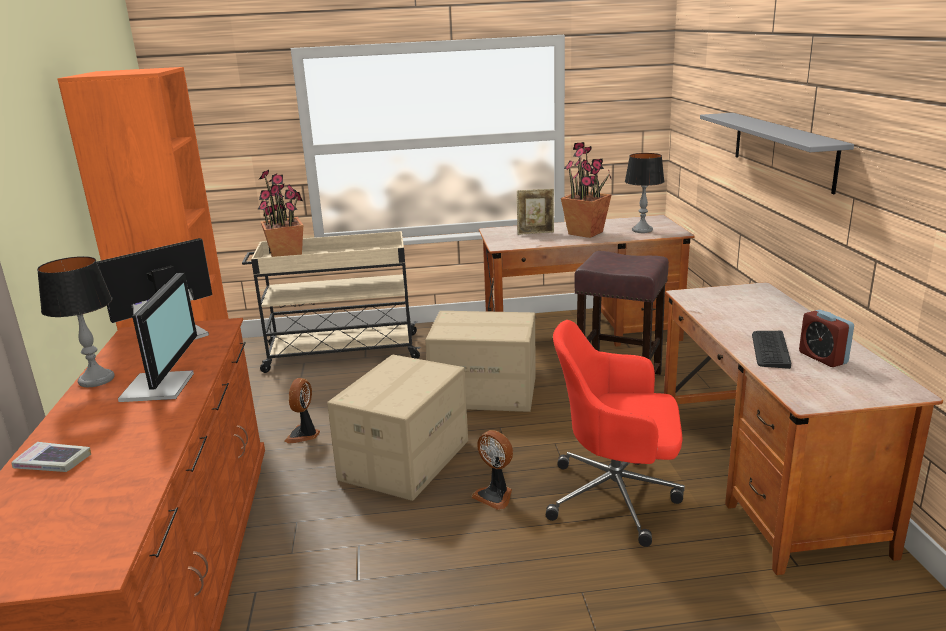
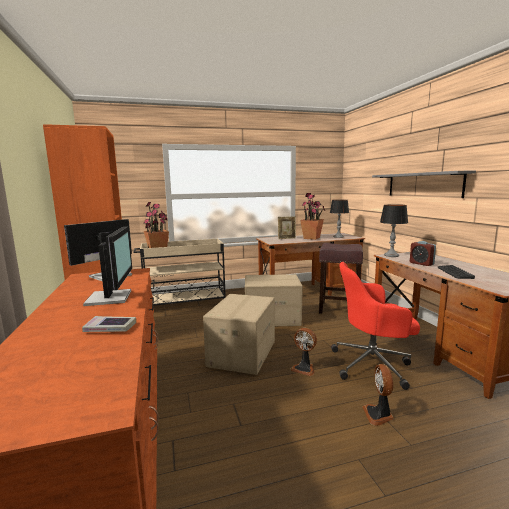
camera: 10 degrees left, 10 degrees down
(53, 462) = (42, 340): book -> book (110, 328)
(96, 379) = (63, 296): table lamp -> table lamp (391, 255)
(304, 435) = (176, 344): fan -> fan (379, 415)
(822, 358) = (485, 274): alarm clock -> alarm clock (421, 263)

